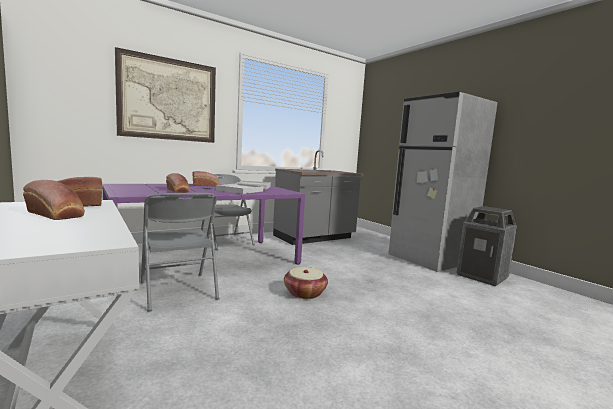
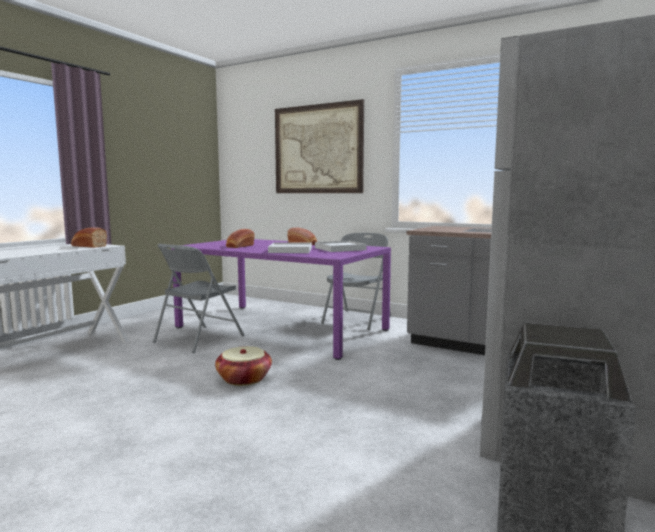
camera: 65 degrees right, 0 degrees up
(56, 215) = (52, 249): bread -> none

